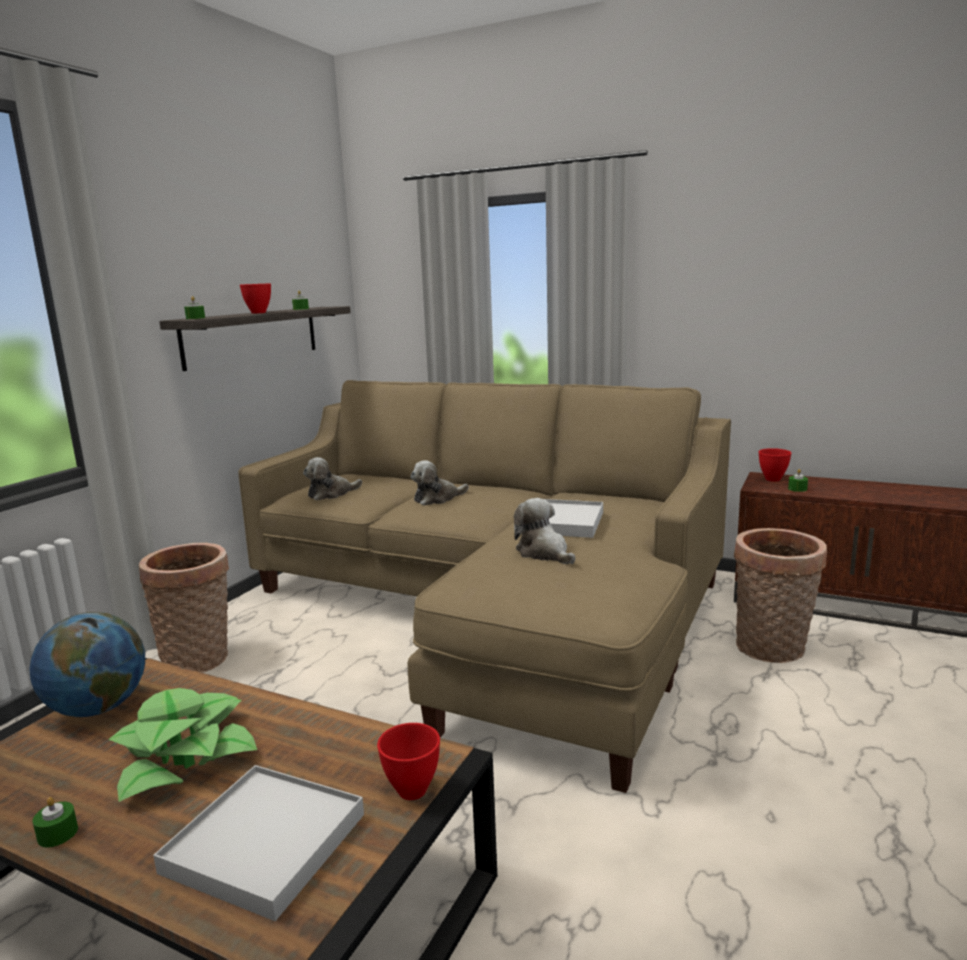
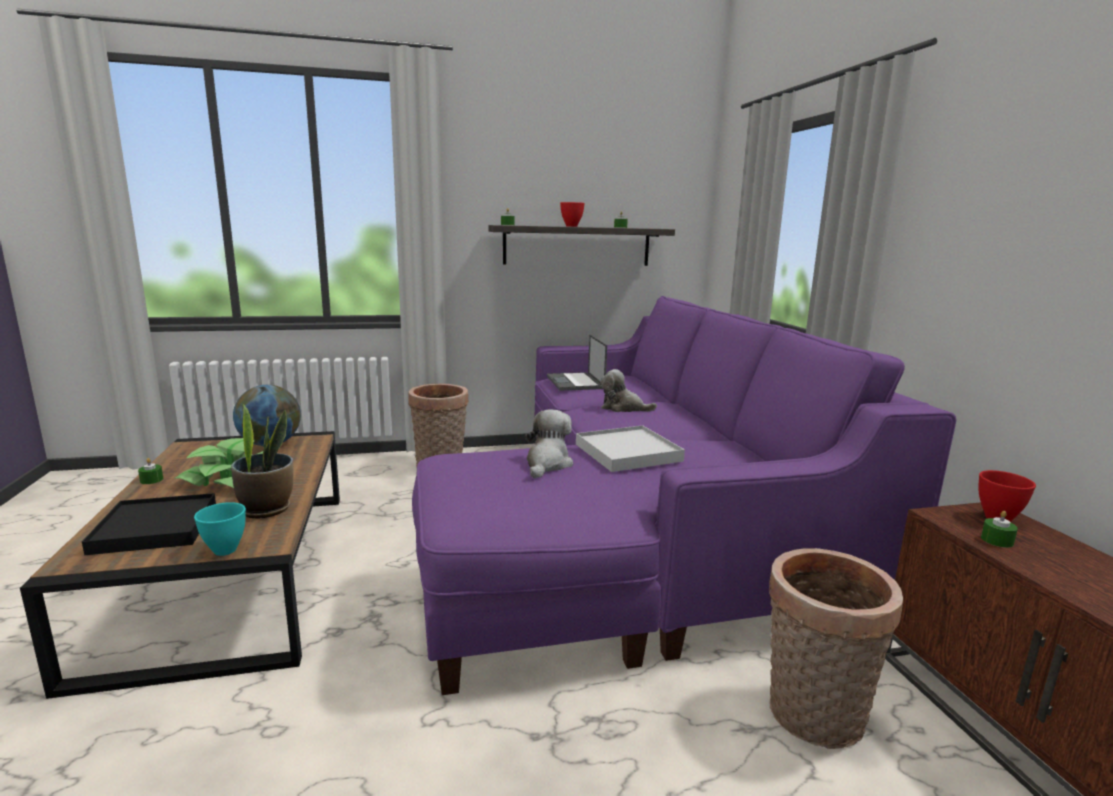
camera: 50 degrees right, 0 degrees up
(265, 843) = (155, 528): white tray -> black tray
(328, 744) = (266, 509): none -> potted plant
(331, 494) = (575, 382): plush toy -> laptop
(410, 790) = (225, 550): red bowl -> turquoise bowl
(494, 609) = (642, 529): beige sofa -> purple sofa

